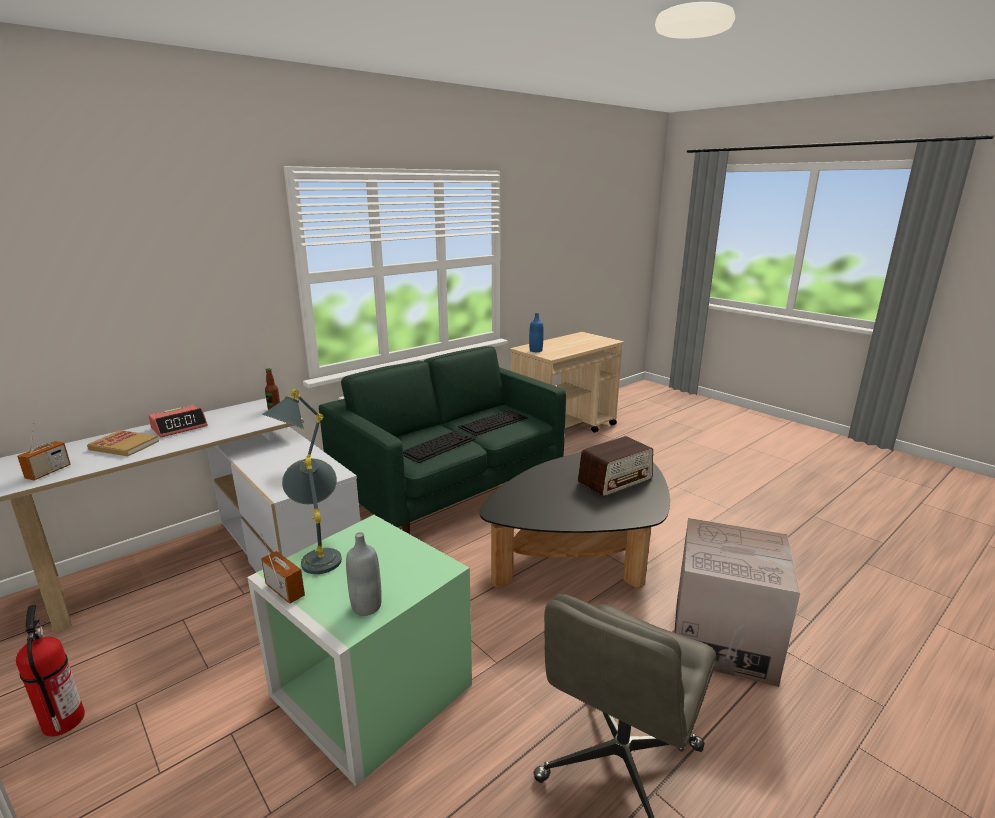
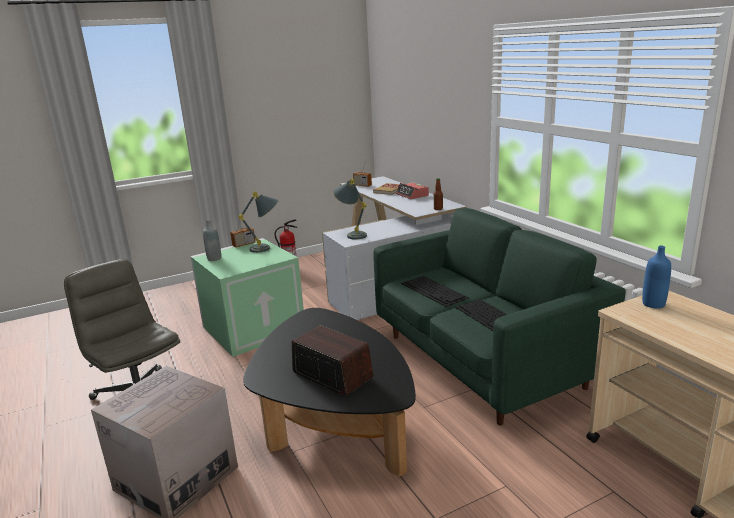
camera: 105 degrees right, 0 degrees up
(615, 480) = (332, 375): radio -> radio turned 150 degrees clockwise

